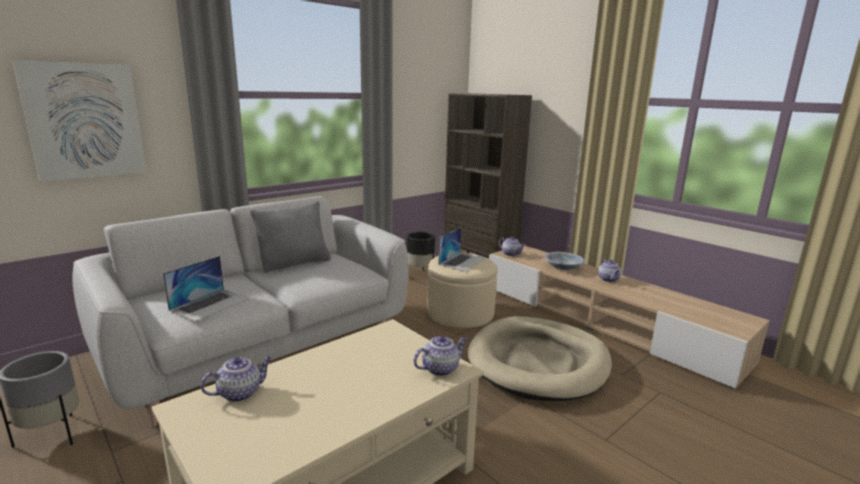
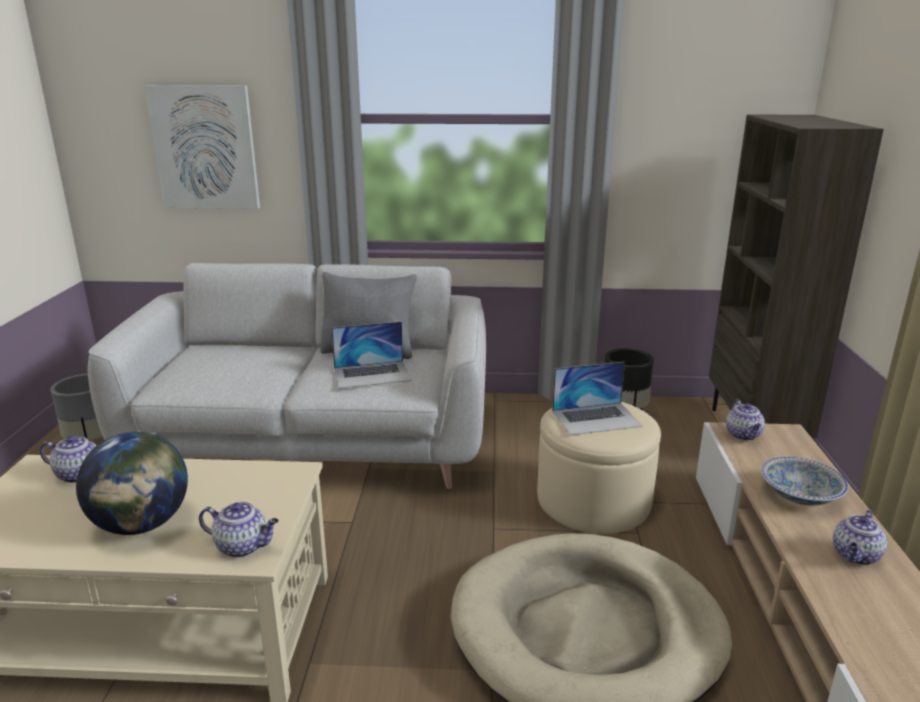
camera: 45 degrees right, 5 degrees up
(210, 304) = (218, 373): laptop -> laptop (372, 374)
(358, 391) = (142, 525): none -> globe

